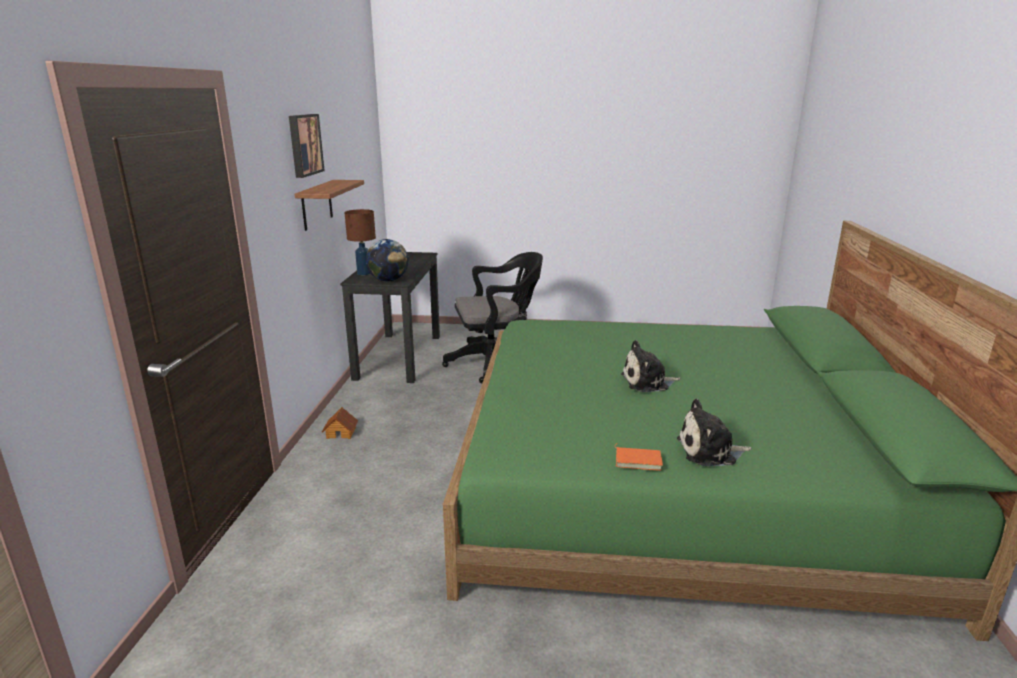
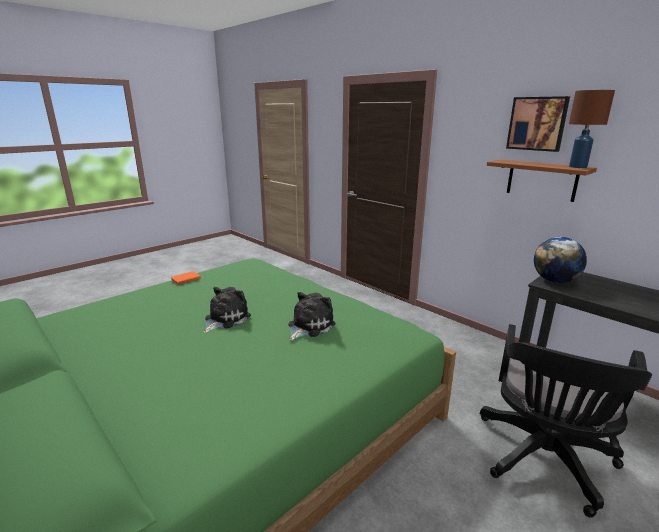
camera: 130 degrees right, 0 degrees up
(341, 432) = (437, 328): toy house -> none
(364, 273) = (595, 278): brown table lamp -> brown table lamp (578, 167)
(710, 451) = (150, 296): plush toy -> plush toy (309, 326)

